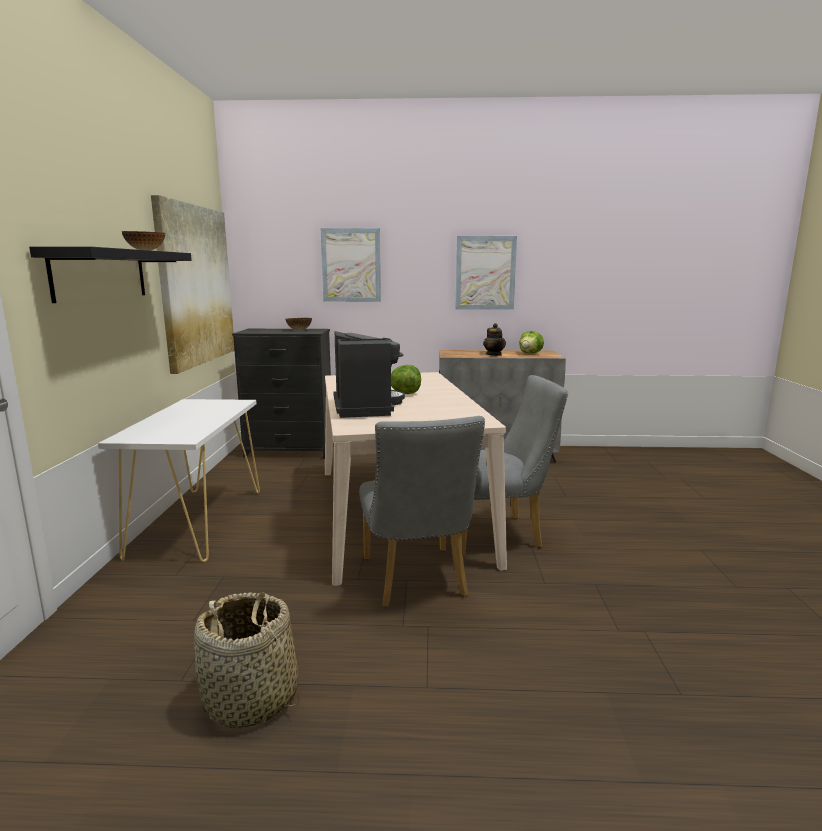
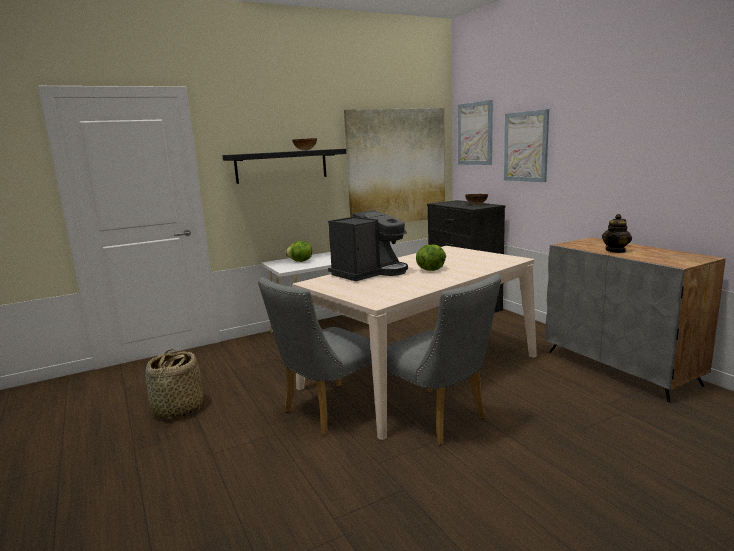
camera: 60 degrees right, 0 degrees up
(485, 273) = (647, 152): picture -> picture (475, 133)
(530, 353) = (668, 256): lettuce -> lettuce (300, 261)

